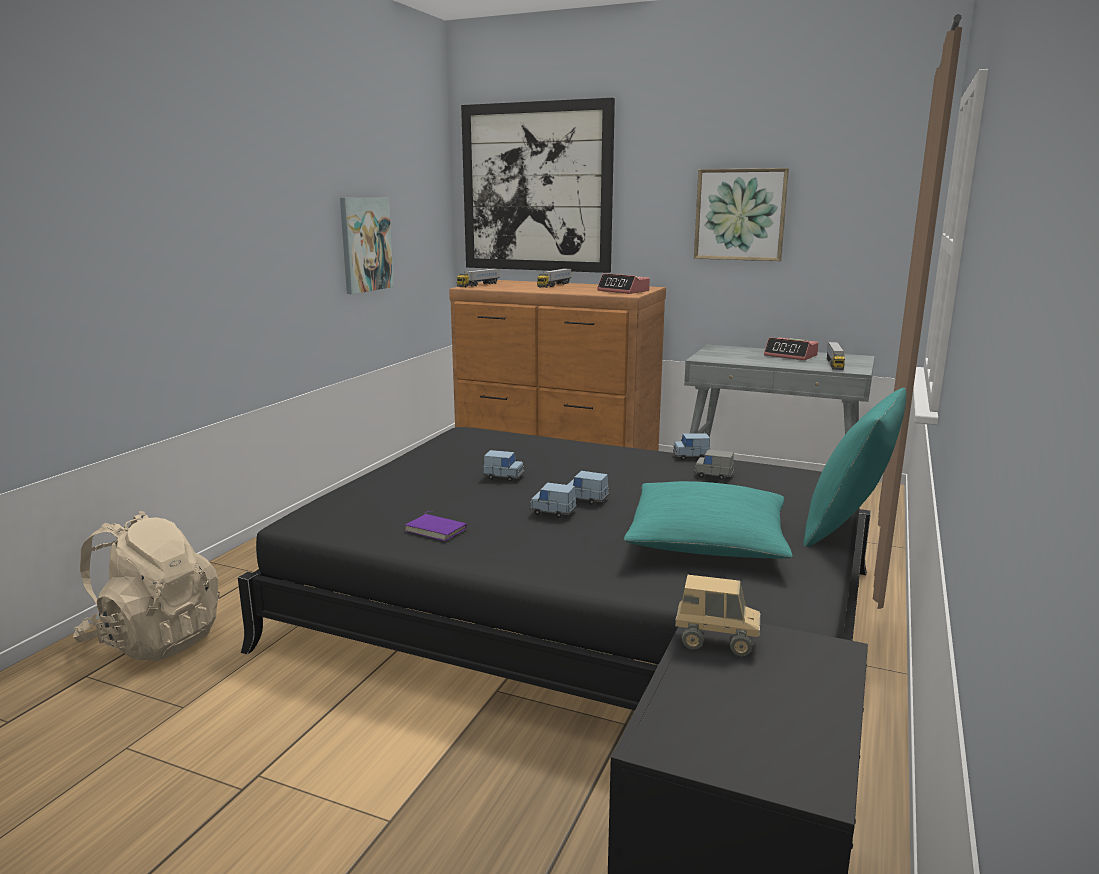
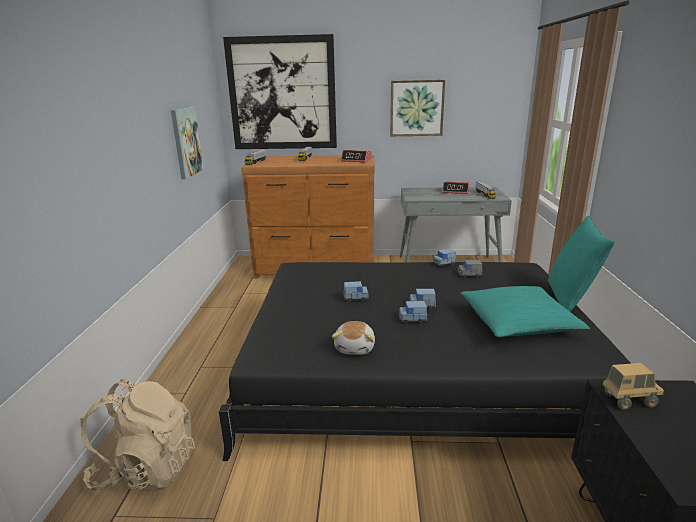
camera: 20 degrees left, 5 degrees up
(437, 529) = (355, 347): purple book -> plush toy

